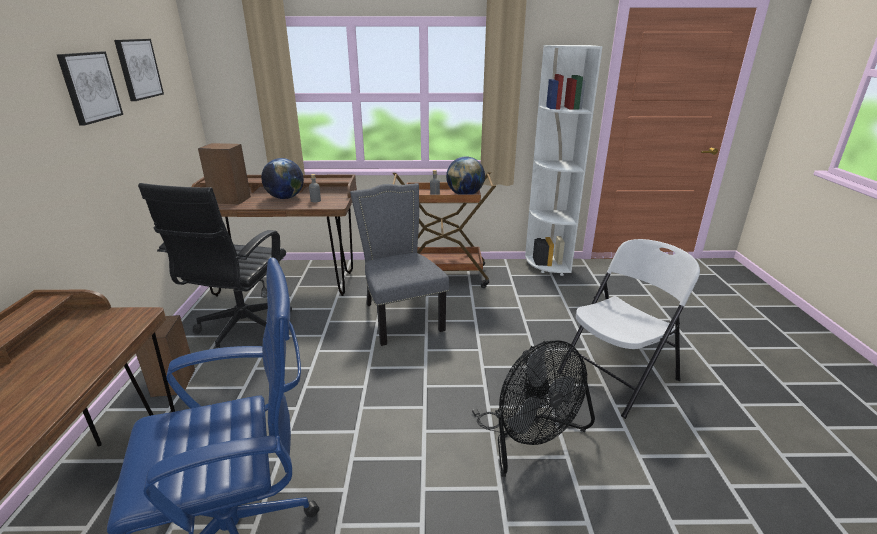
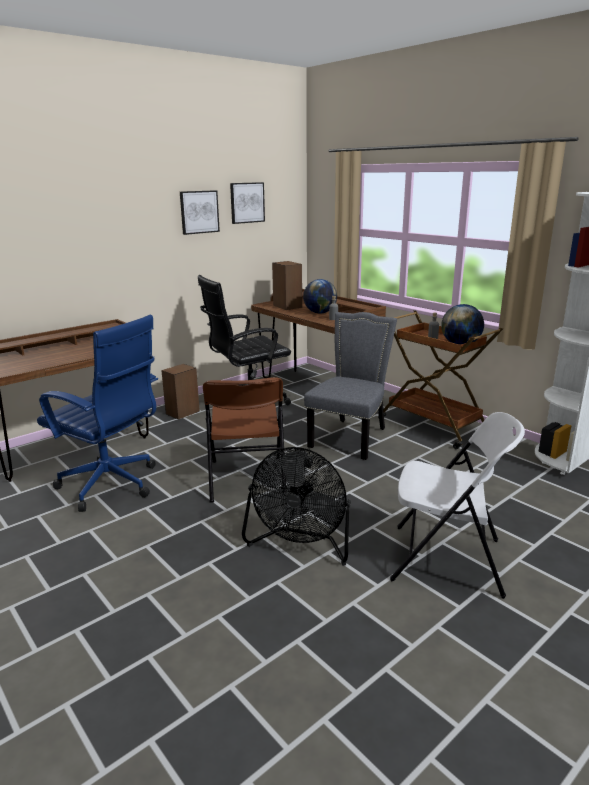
camera: 50 degrees right, 5 degrees down
(384, 412) = (247, 479): none -> brown chair

